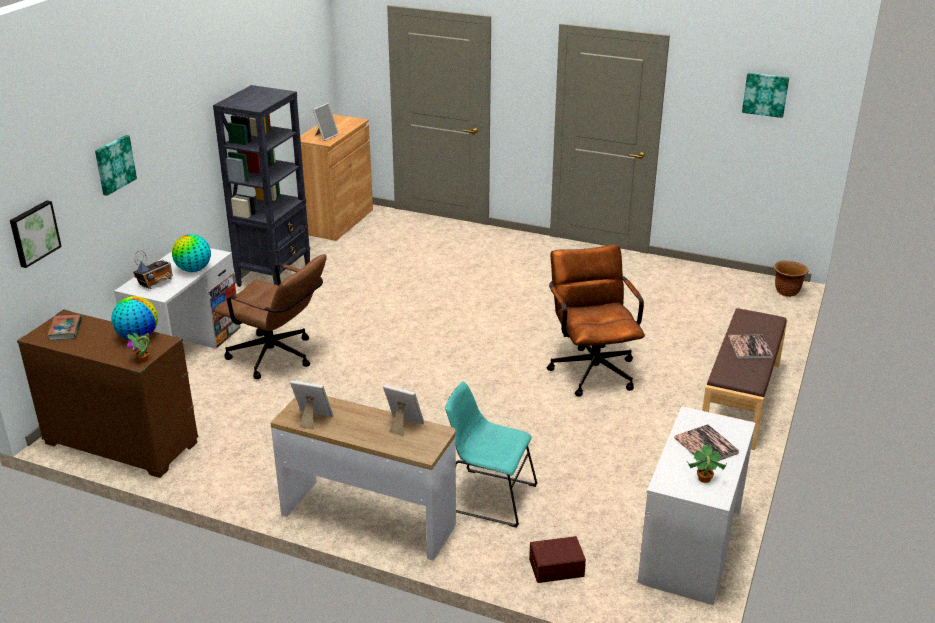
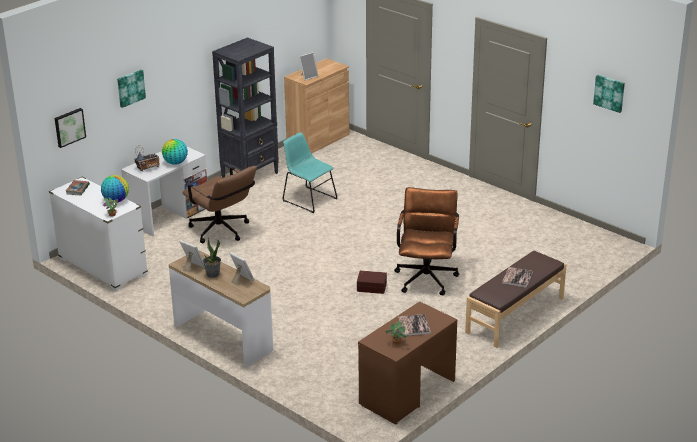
camera: 20 degrees right, 0 degrees up
(121, 444) = (102, 267): brown dresser -> white dresser
(352, 425) = (213, 274): none -> potted plant
(487, 496) = (302, 340): turquoise chair -> turquoise chair (308, 199)
(556, 566) = (317, 385): brown storage box -> brown storage box (371, 287)
(691, 546) = (407, 392): white desk -> brown desk
(786, 292) = (618, 248): brown planter -> none

